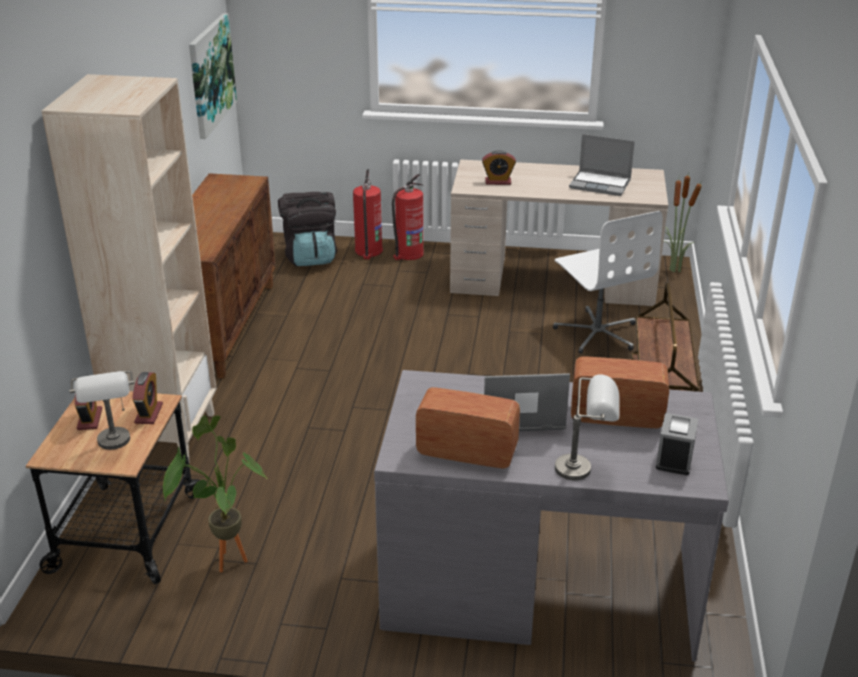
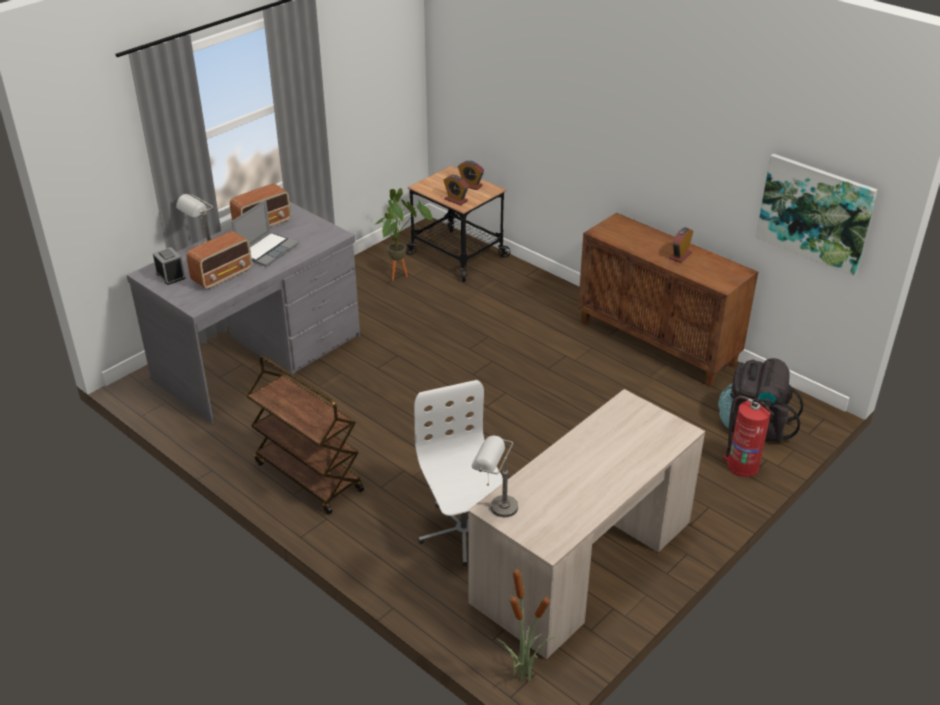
camera: 125 degrees right, 5 degrees up
(115, 446) = (437, 187): grey table lamp -> grey table lamp (494, 506)
(166, 435) = (535, 286): beige bookcase -> none
(408, 254) = (716, 489): fire extinguisher -> none
(498, 182) = (624, 427): alarm clock -> alarm clock (680, 256)
(597, 333) = (463, 532): white office chair -> white office chair turned 60 degrees clockwise
(601, 184) = (557, 492): laptop -> none

